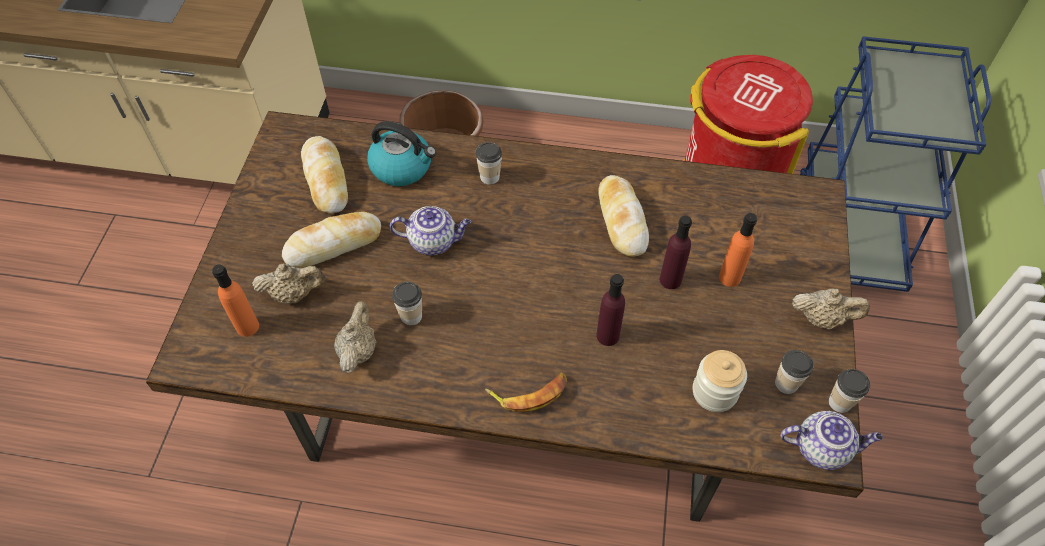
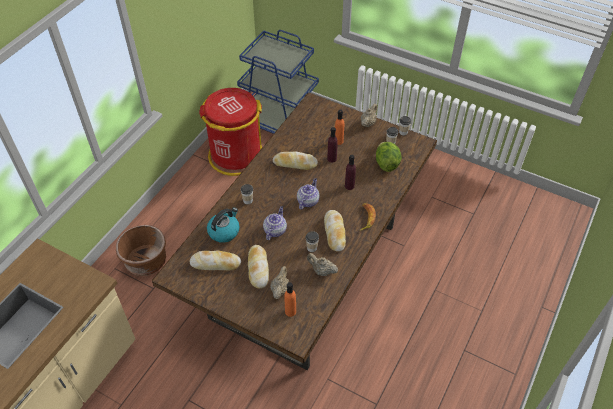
camera: 70 degrees left, 5 degrees down
(465, 345) = (334, 233): none -> bread
(714, 392) = (386, 163): jar -> lettuce
(822, 448) = (418, 143): teapot -> teapot (308, 201)

